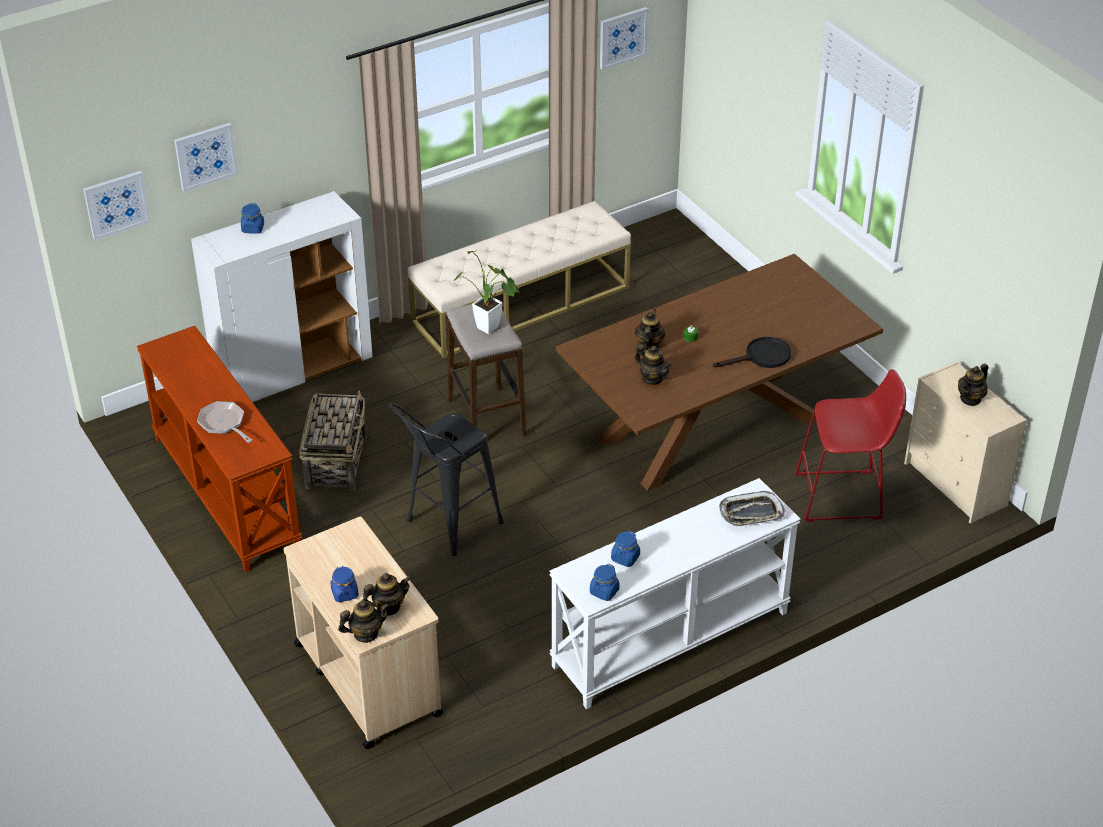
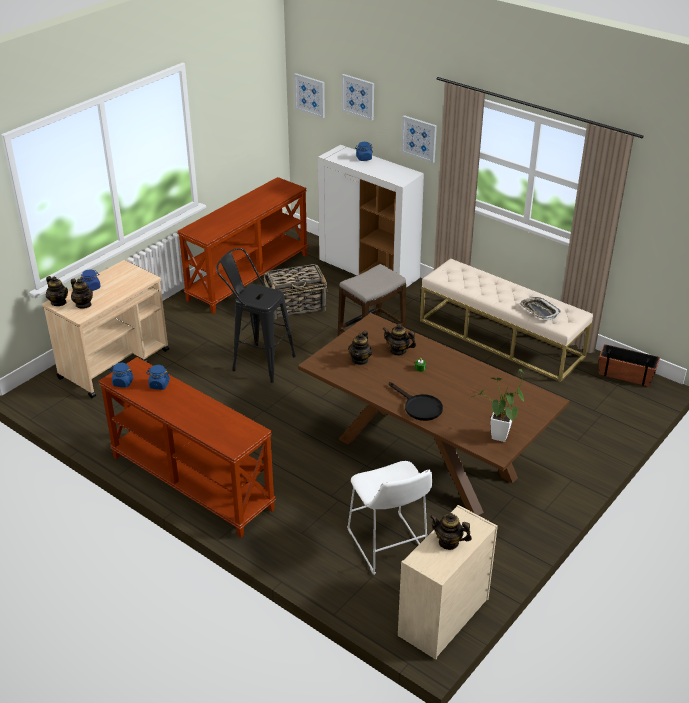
camera: 70 degrees right, 5 degrees down
(224, 424) = (223, 217): frying pan -> none
(491, 330) = (369, 283): potted plant -> potted plant (498, 439)
(622, 37) = (657, 202): picture -> picture (419, 138)
(640, 238) = (625, 374): none -> planter
(649, 344) = (398, 351): teapot -> teapot turned 150 degrees counterclockwise
(671, 640) = (190, 483): white console table -> brown console table
(751, 513) = (228, 433): tray -> tray (539, 311)
(844, 497) = (388, 547): red stool -> white stool

